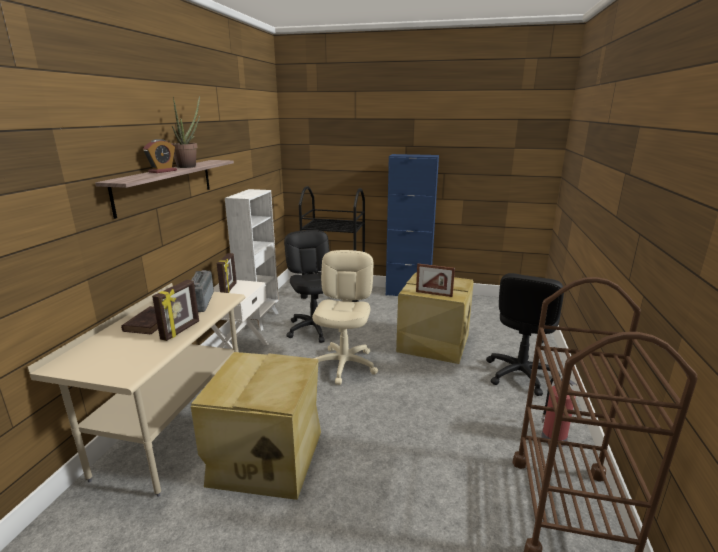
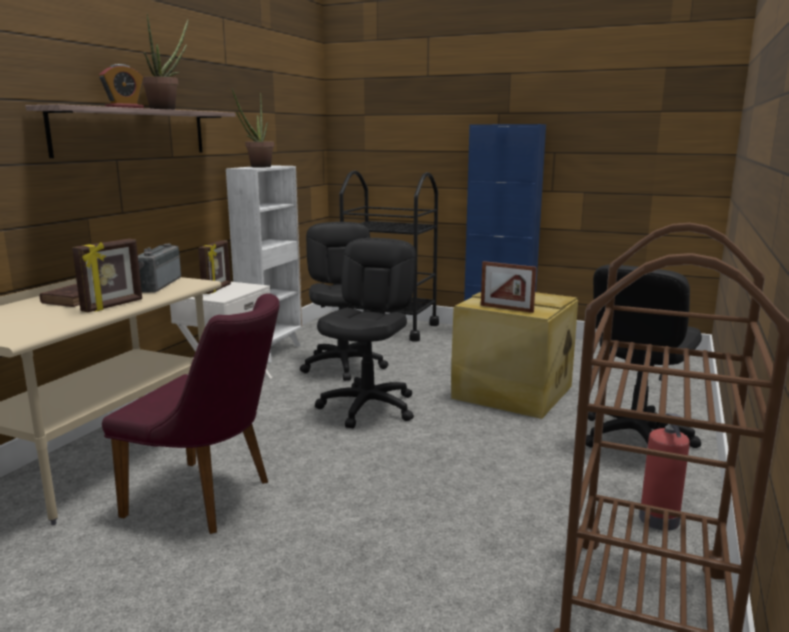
camera: 10 degrees right, 5 degrees down
(246, 194) = (257, 167): none -> potted plant
(265, 458) = (210, 499): beige storage box -> purple chair
(344, 365) = (368, 407): beige office chair -> black office chair

